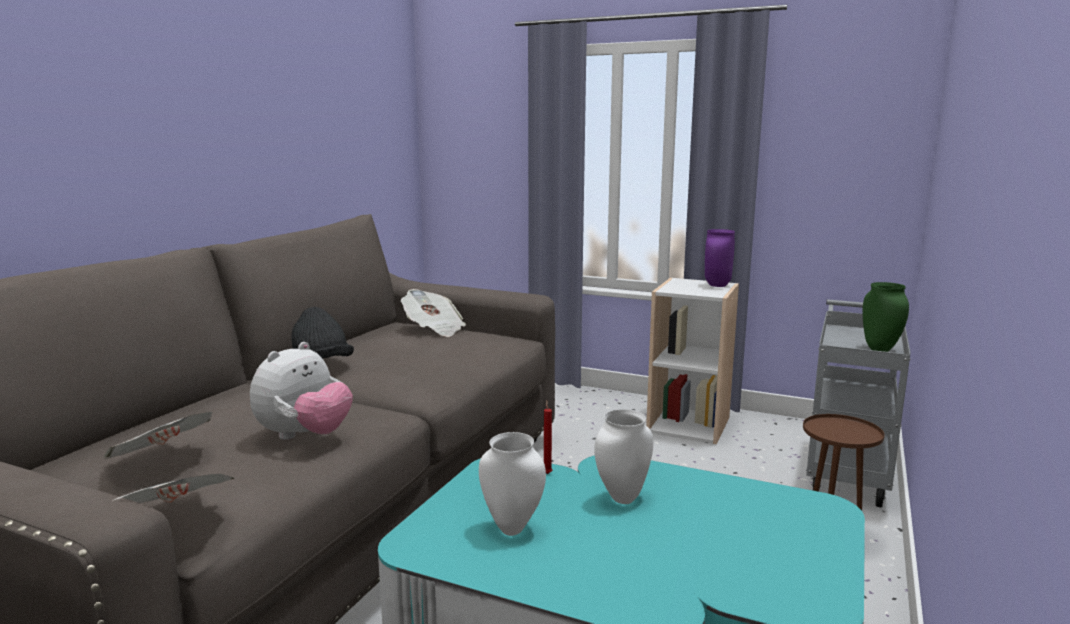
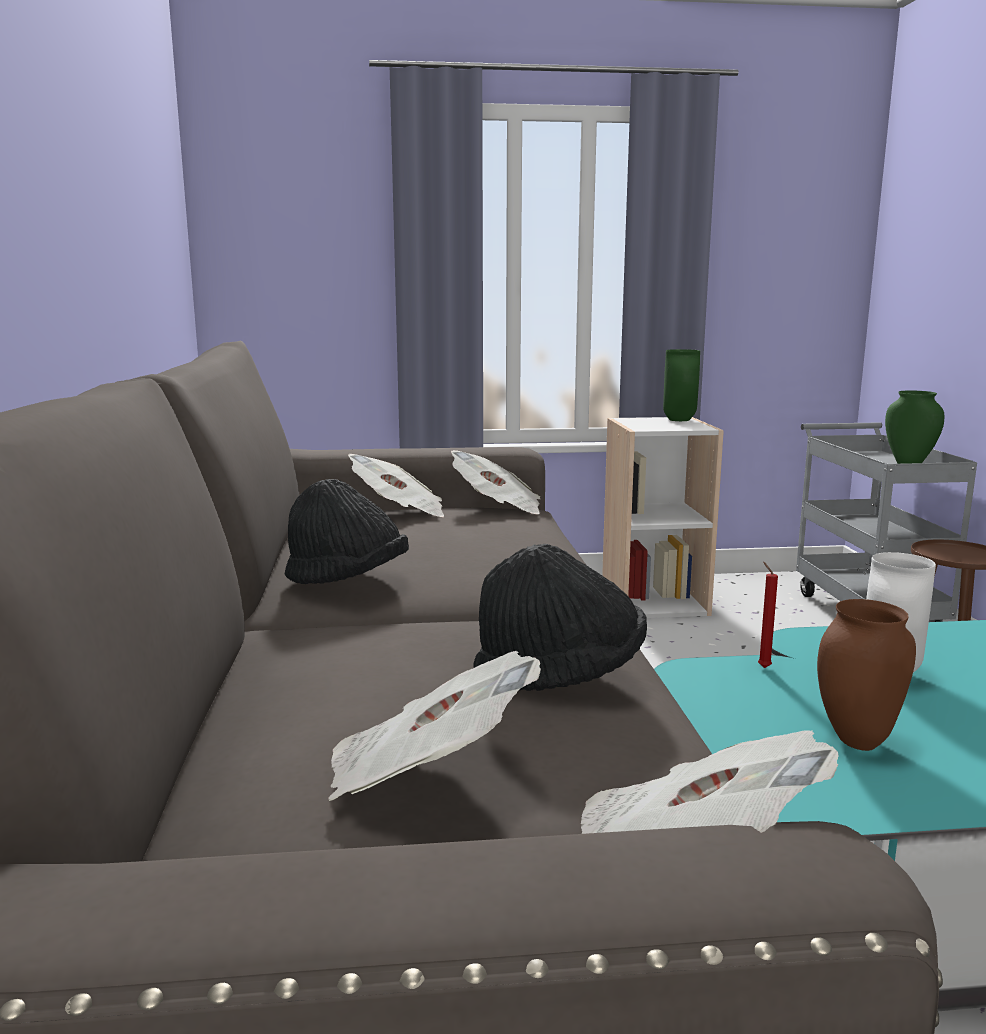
camera: 30 degrees left, 0 degrees up
(304, 436) = (560, 675): plush toy -> black hat
(498, 335) = (498, 507): none -> newspaper
(513, 528) = (855, 740): white vase -> brown vase
(716, 285) = (678, 420): purple vase -> green vase

